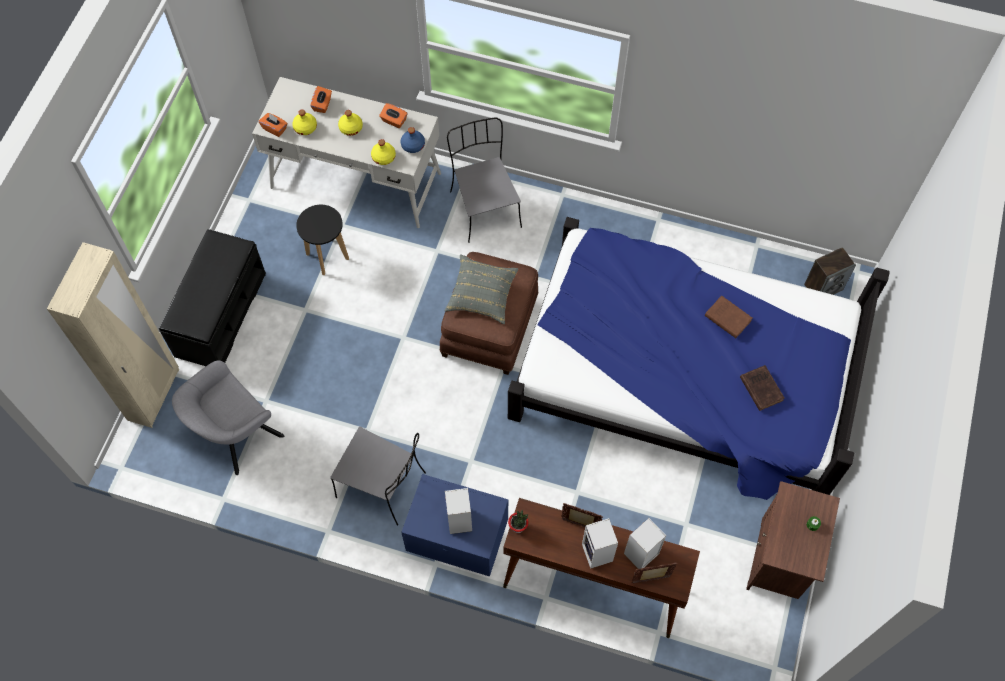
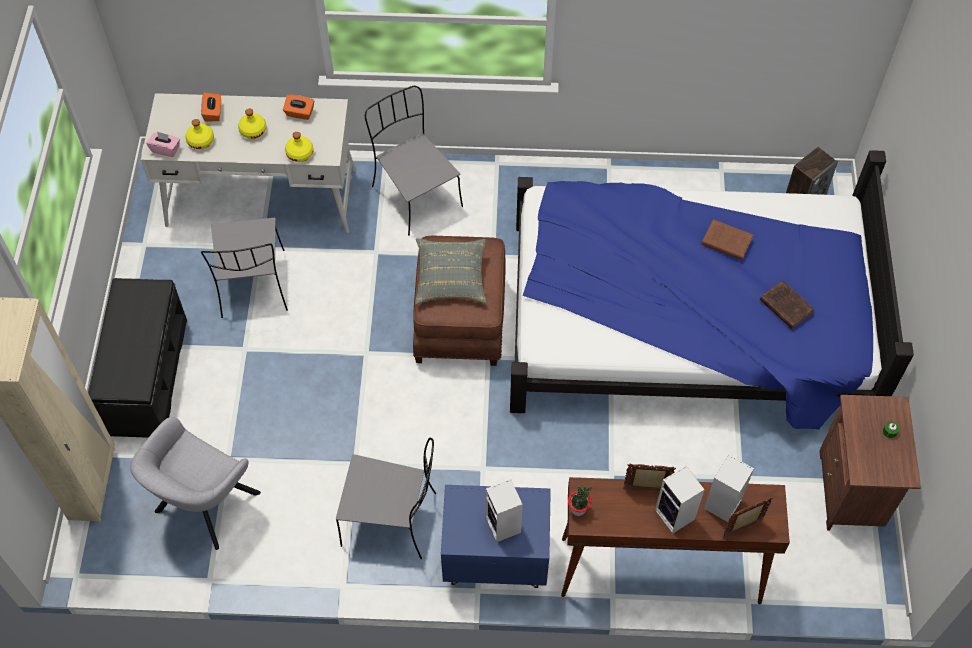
camera: 15 degrees left, 5 degrees down
(275, 129) = (166, 149): orange tissue box -> pink tissue box
(327, 257) = (253, 286): black stool -> grey chair
(412, 145) = (329, 134): blue bottle -> none

